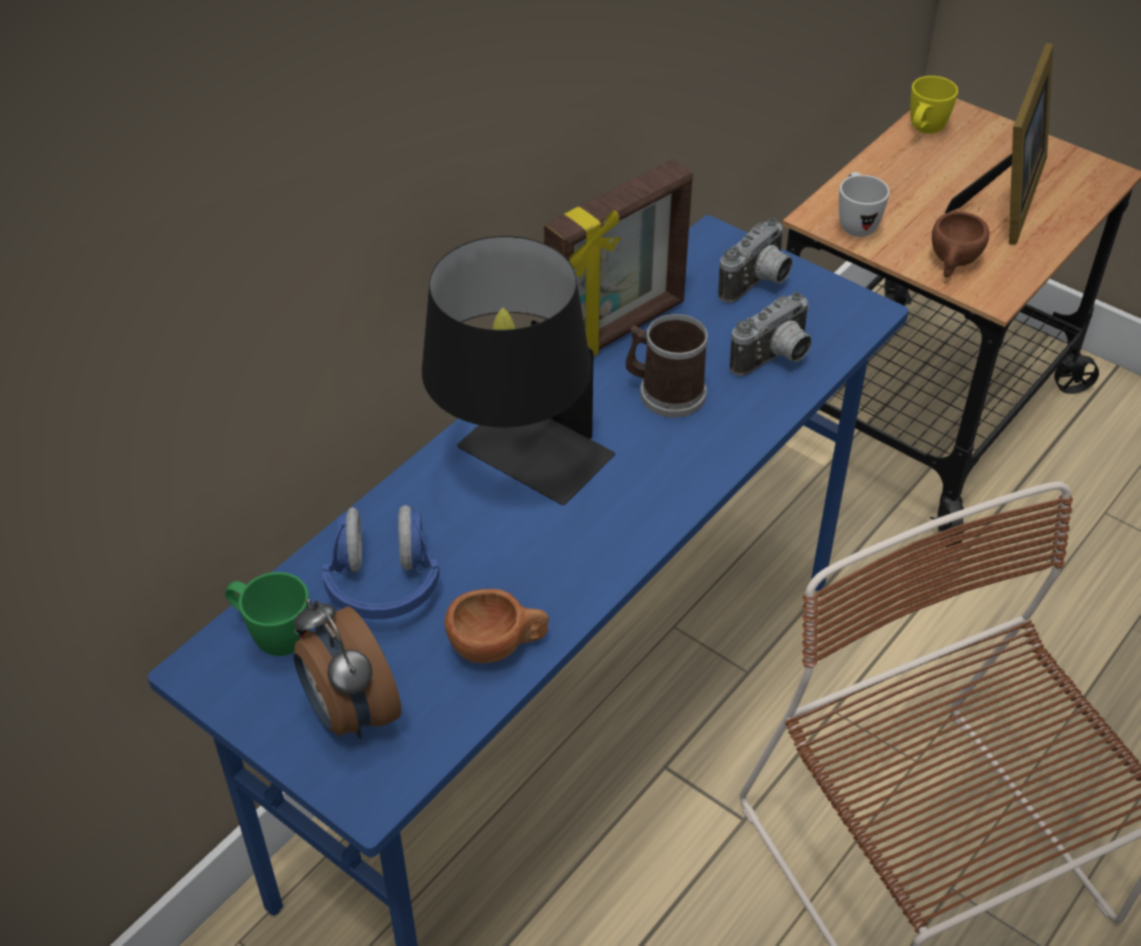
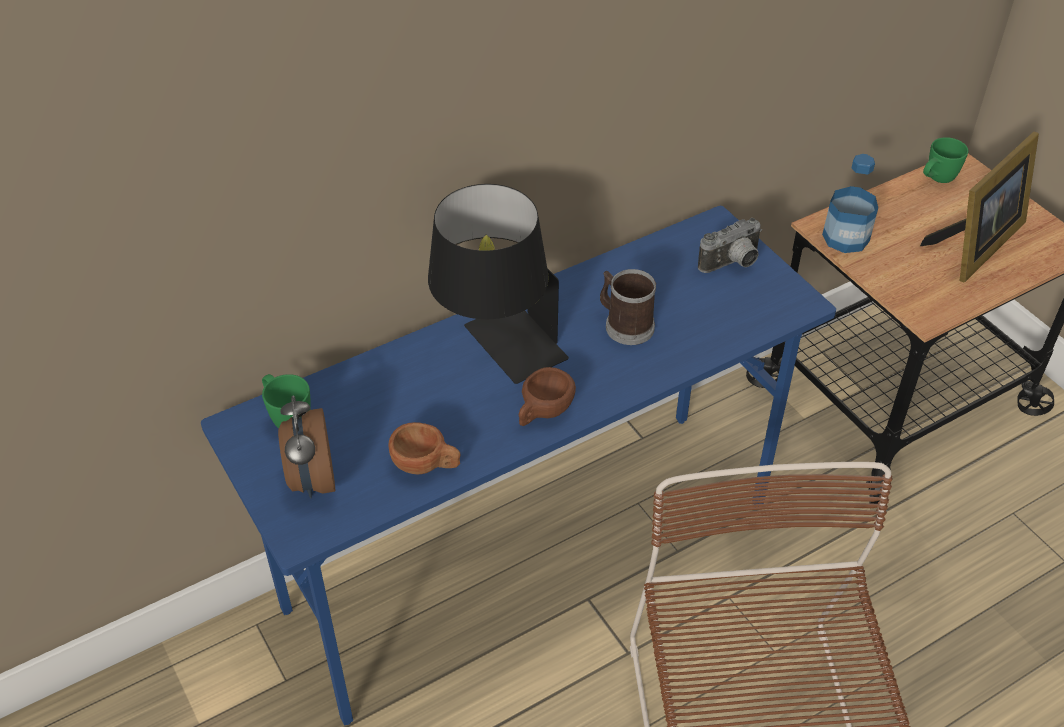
camera: 20 degrees right, 0 degrees up
(384, 583) = (372, 403): blue headphones -> none
(618, 331) = (613, 273): picture frame -> none
(775, 359) = (716, 321): camera -> none
(855, 223) = (845, 238): white mug -> bottle
(923, 132) = (936, 180): yellow mug -> green mug
(953, 263) = (906, 285): brown cup -> brown cup (543, 413)

